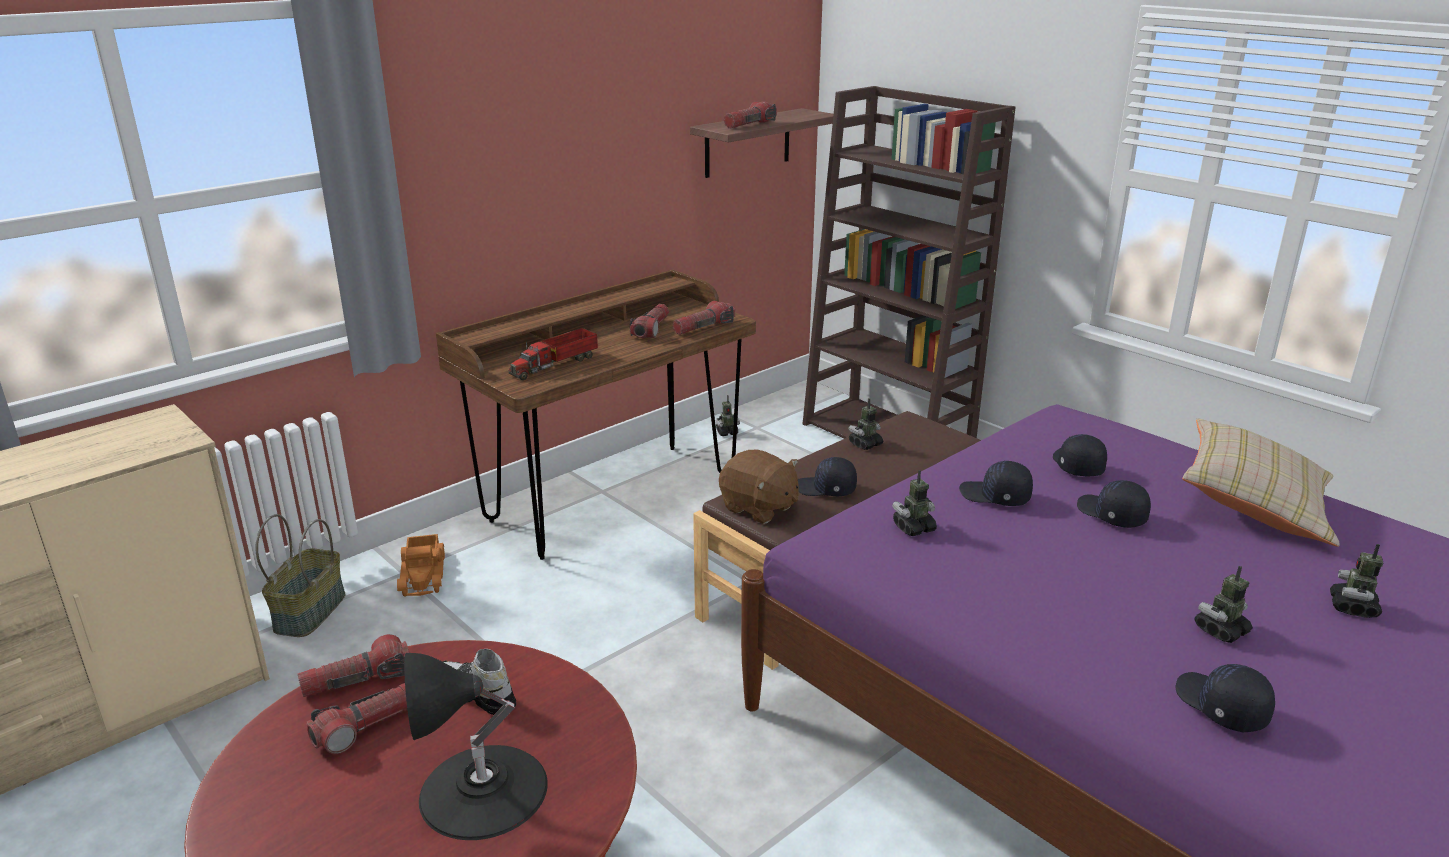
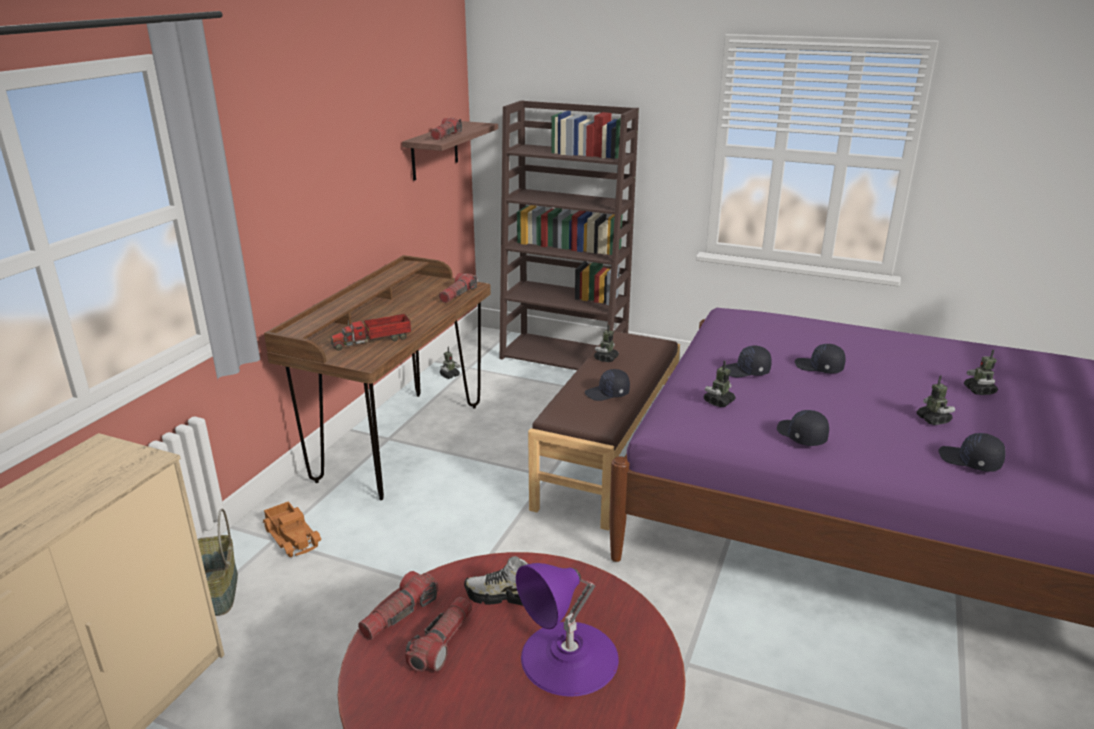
camera: 25 degrees left, 0 degrees up
(483, 791) = (569, 657): black table lamp -> purple table lamp
(556, 364) = (374, 341): toy truck -> toy truck turned 45 degrees clockwise
(651, 330) = (420, 303): flashlight -> none
(759, 508) = (575, 416): brown plush toy -> none
(1076, 465) = (772, 342): black cap -> black cap (801, 436)
(1221, 630) = (933, 420): toy robot -> toy robot turned 135 degrees clockwise
(1253, 505) = (883, 345): beige pillow -> none

